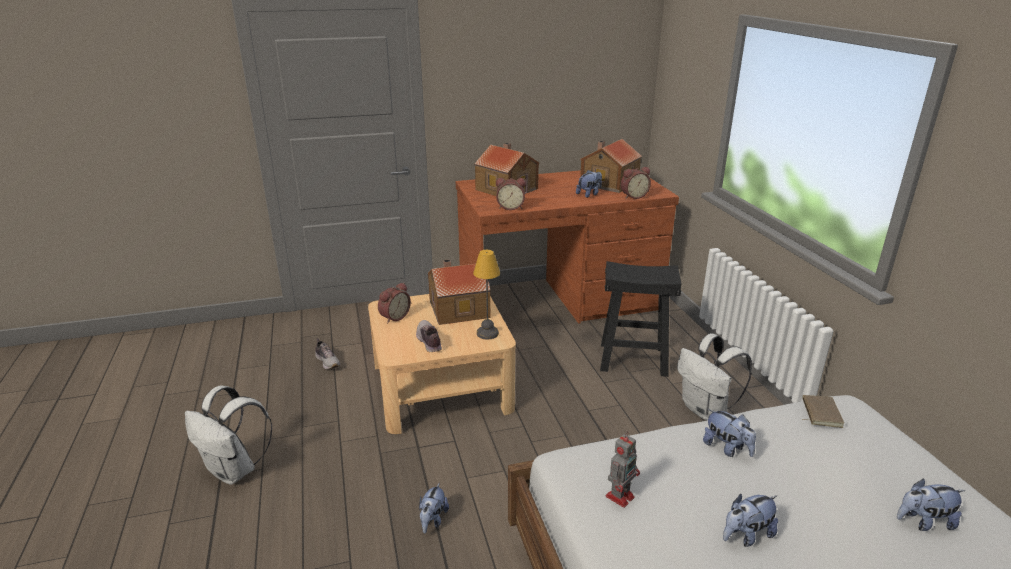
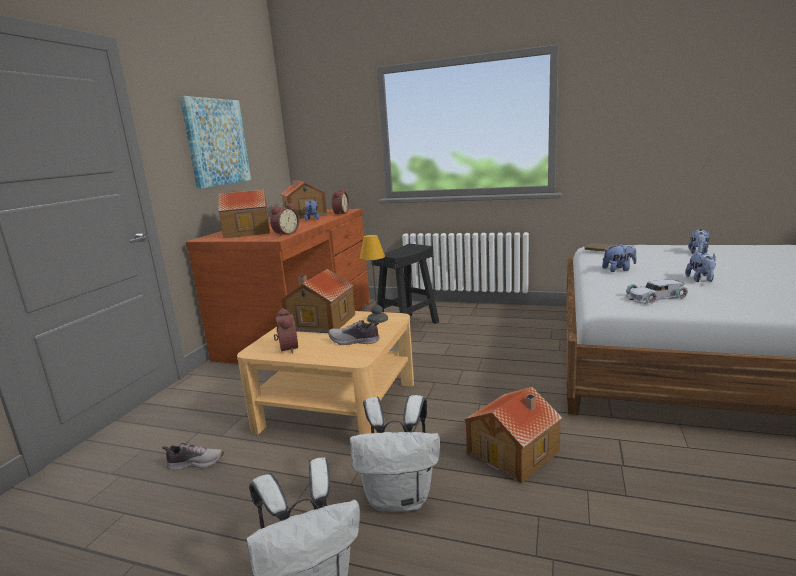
camera: 55 degrees left, 10 degrees down
(433, 520) = (515, 452): plush toy -> toy house
(527, 85) = (216, 142): none -> picture
(620, 496) = (654, 297): toy robot -> white toy car
(706, 410) = (484, 322): white backpack -> white backpack (400, 498)

